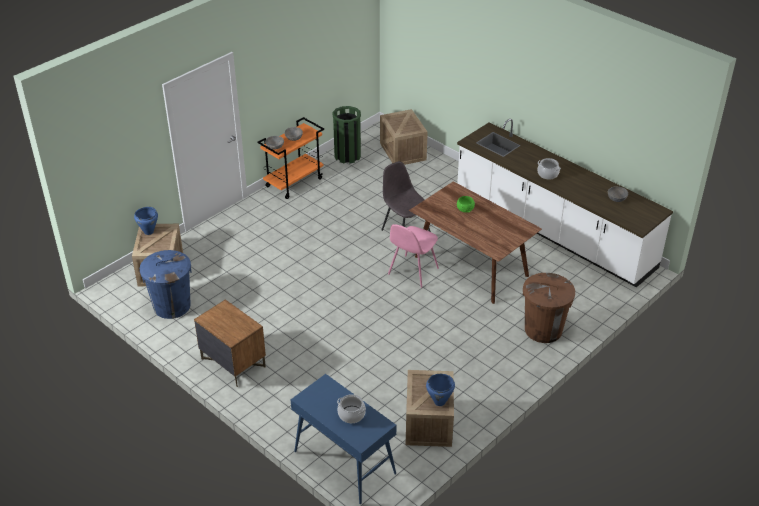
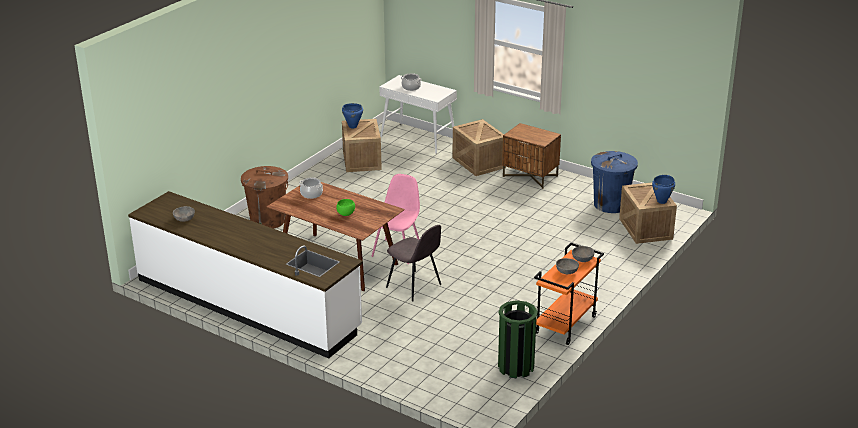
camera: 170 degrees right, 10 degrees down
(344, 462) = (418, 138): blue console table -> white console table
(403, 152) = (442, 381): crate -> crate (478, 162)
(547, 174) = (256, 235): cooking pot -> cooking pot (311, 194)

